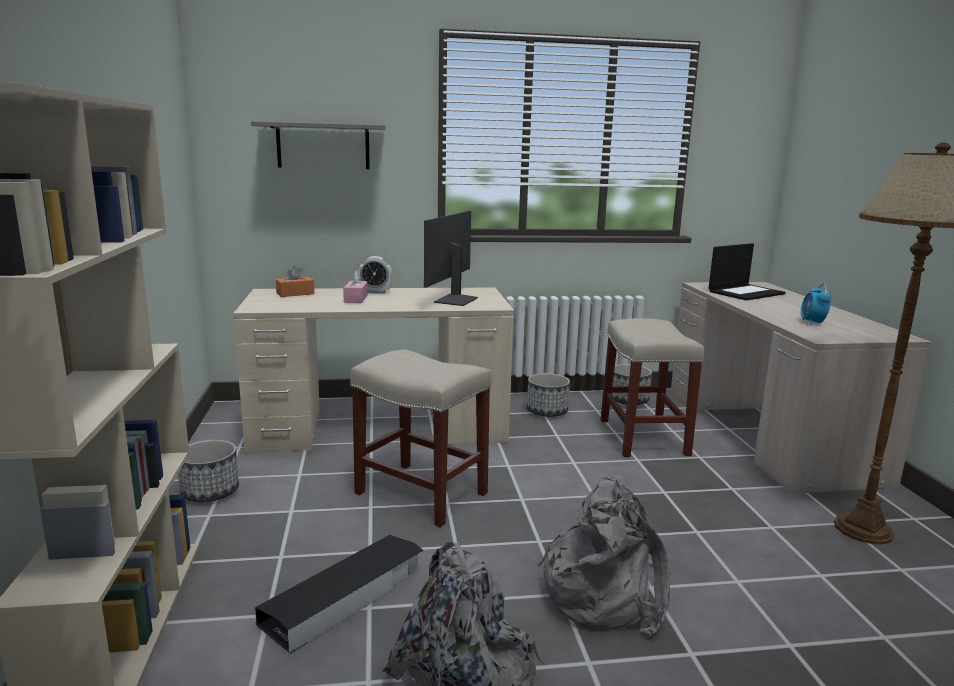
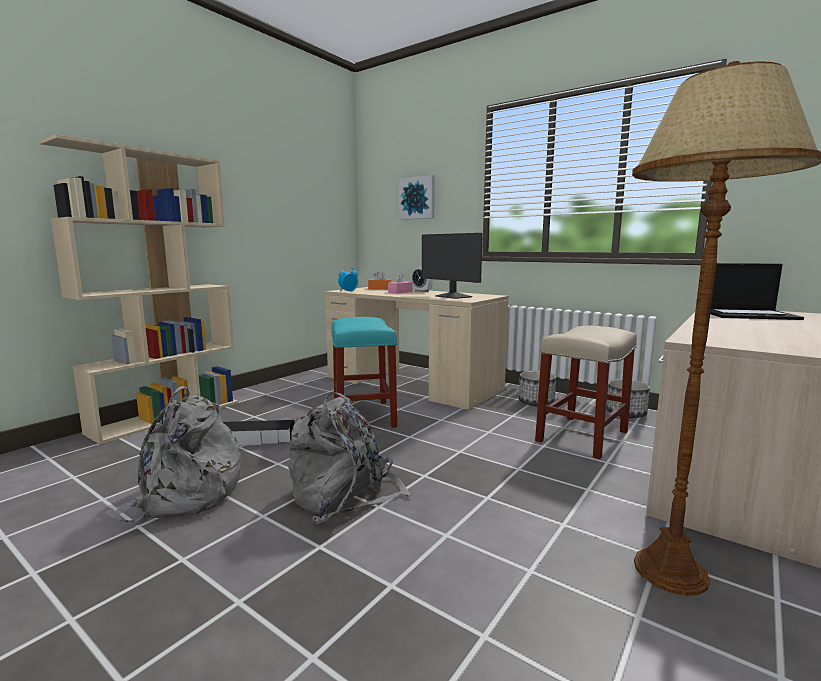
camera: 45 degrees right, 5 degrees down
(210, 492) = (283, 386): planter -> none
(323, 146) = (417, 198): grey shelf -> picture
(419, 493) = (363, 415): beige stool -> turquoise stool
(454, 300) = (453, 296): monitor -> monitor turned 105 degrees counterclockwise
(812, 323) = (733, 333): alarm clock -> alarm clock (347, 291)

